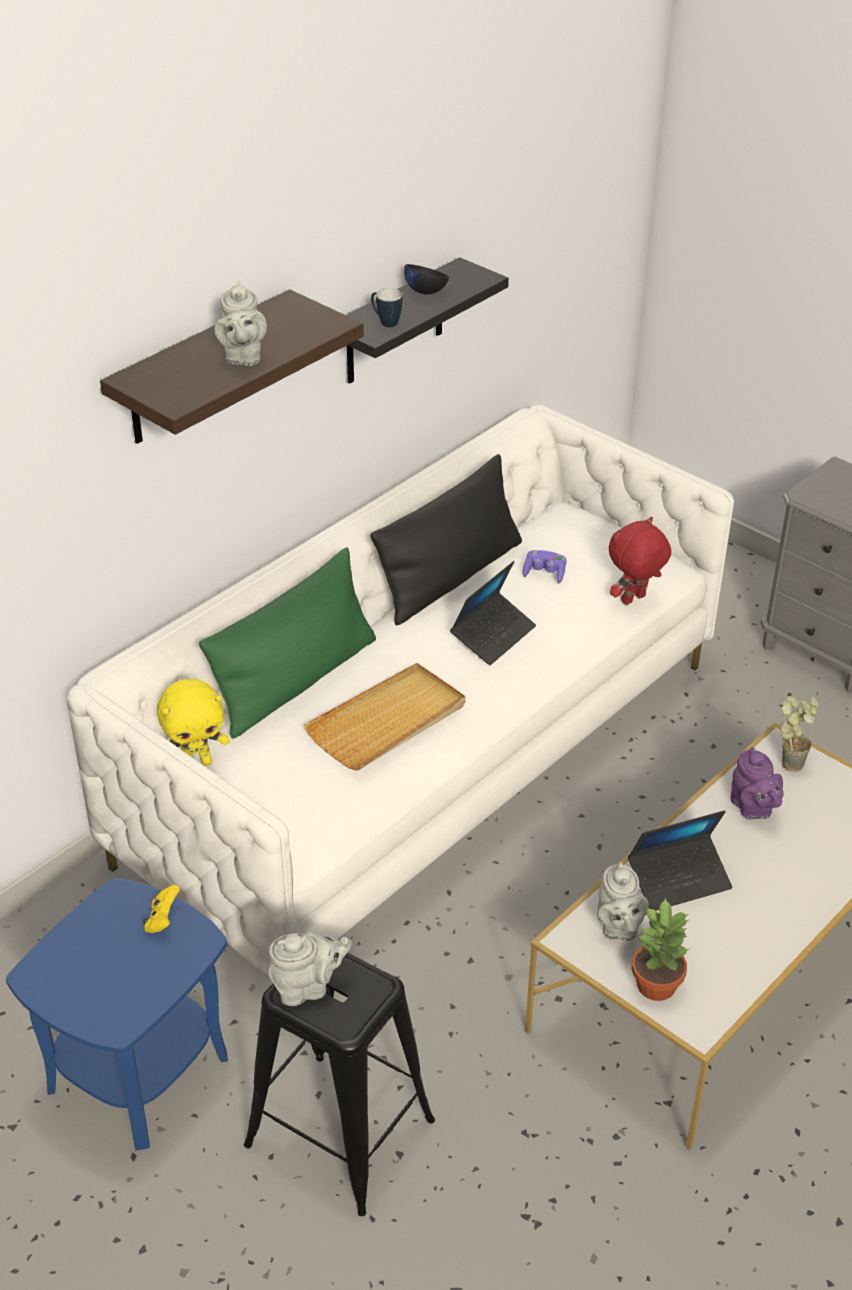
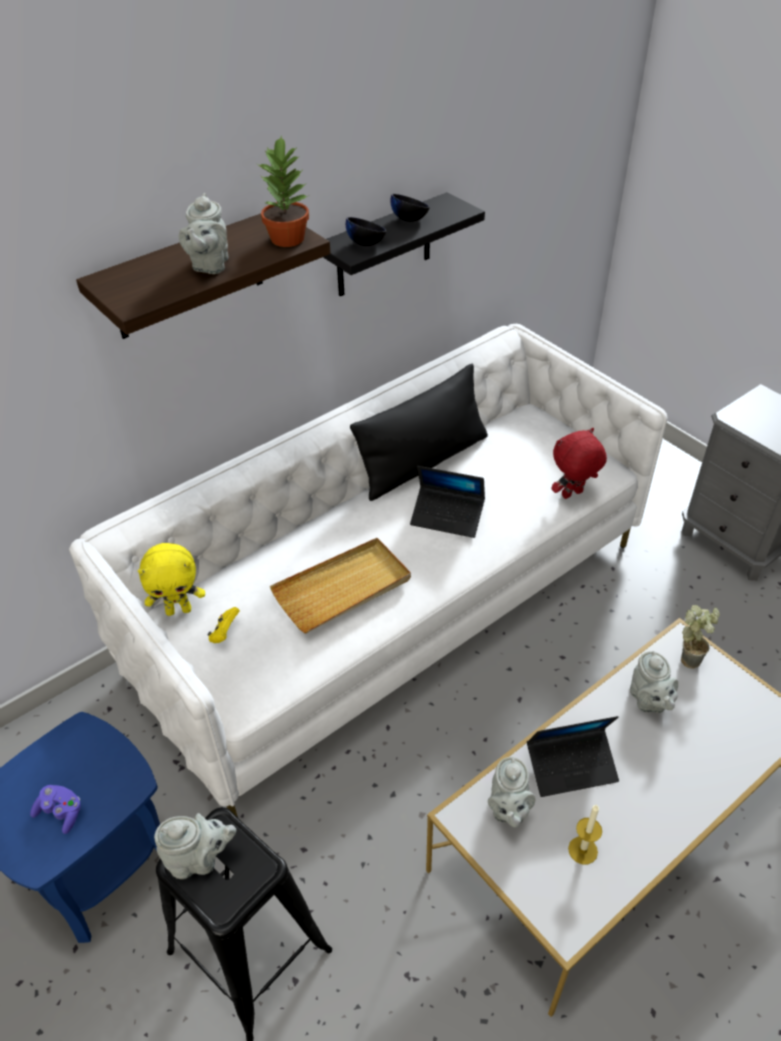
camera: 10 degrees right, 5 degrees up
(162, 920) = (108, 759): yellow game controller -> yellow game controller (224, 633)
(296, 681) = (277, 543): green pillow -> none
(385, 322) = (366, 244): mug -> black bowl
(493, 635) = (447, 517): laptop -> laptop turned 60 degrees clockwise
(544, 573) = (500, 466): purple game controller -> purple game controller (61, 813)
(657, 985) = (534, 877): potted plant -> potted plant (288, 238)
(704, 955) = (583, 850): none -> candle
(753, 809) = (649, 701): purple teapot -> grey teapot

